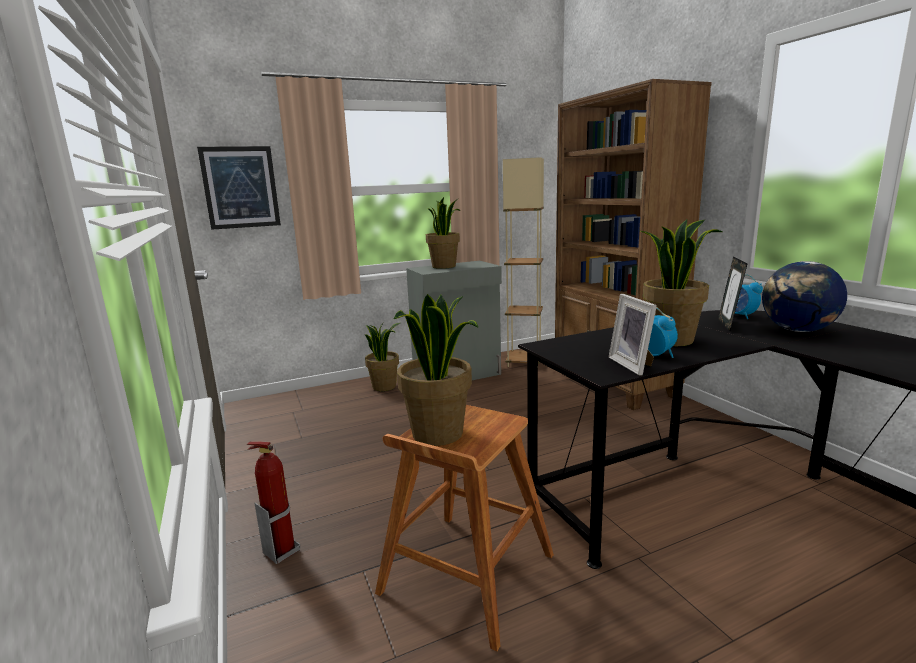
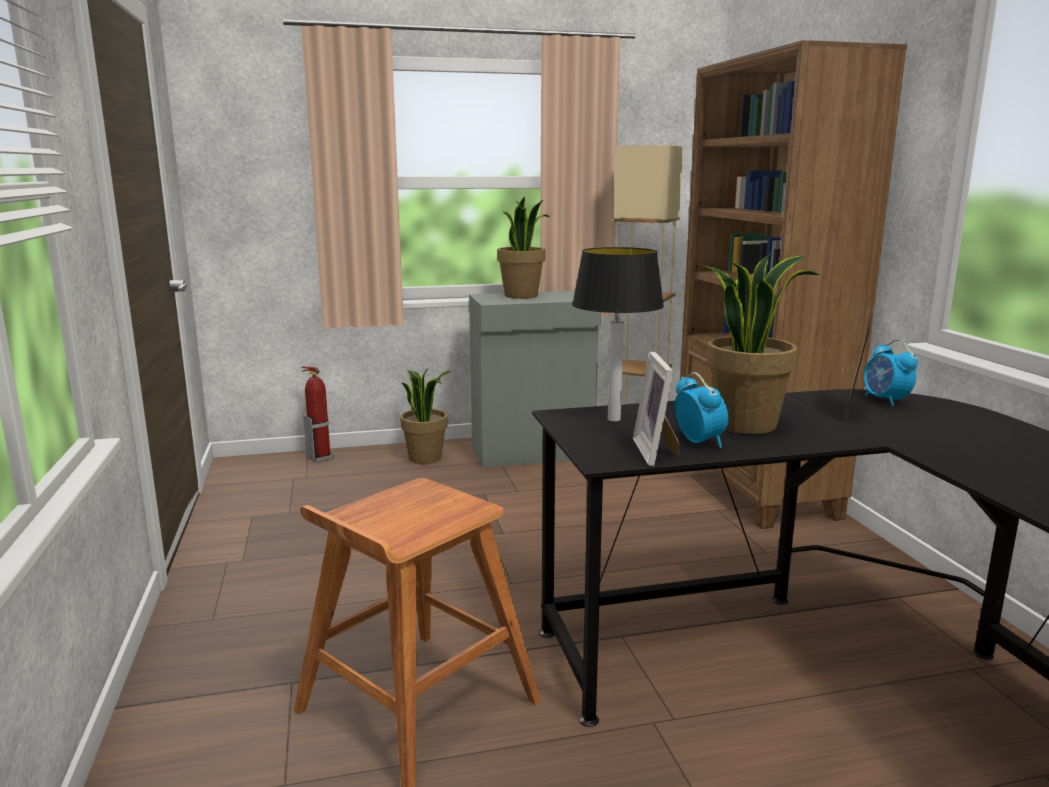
camera: 10 degrees right, 0 degrees up
(240, 187) = (250, 172): picture -> none
(281, 551) = (206, 645): fire extinguisher -> fire extinguisher (320, 458)
(438, 434) = (377, 514): potted plant -> none
(580, 345) = (613, 419): none -> table lamp
(797, 330) = (949, 429): globe -> none

